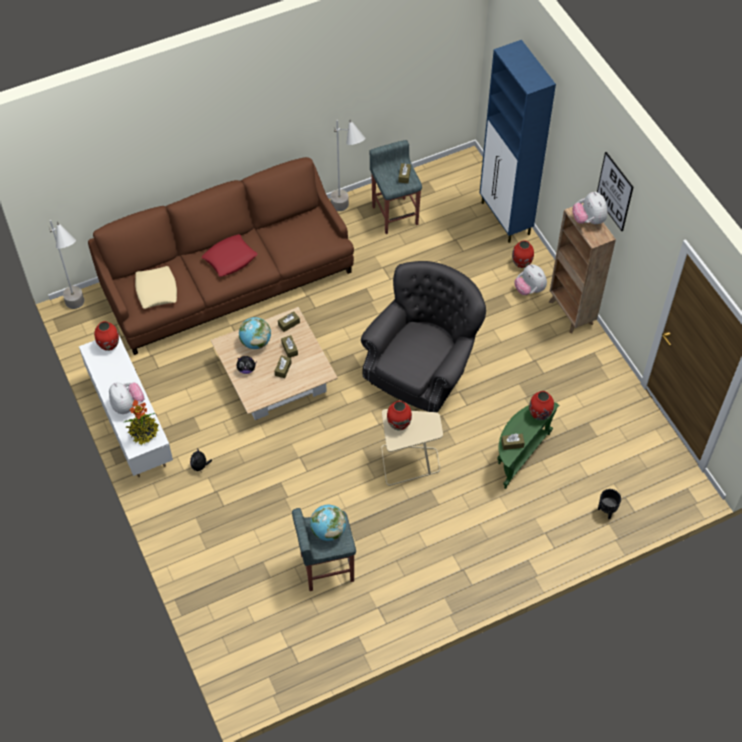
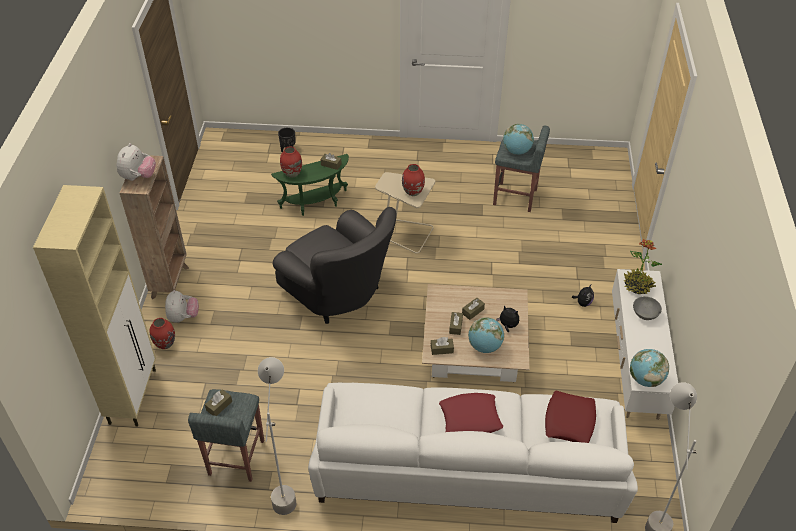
camera: 150 degrees left, 10 degrees down
(109, 345) = (645, 379): red vase -> globe
(128, 405) = (645, 314): plush toy -> grey bowl
(156, 290) = (569, 421): beige pillow -> red pillow
(228, 279) = (466, 470): brown sofa -> white sofa
(421, 370) = (339, 294): grey armchair -> grey armchair turned 105 degrees counterclockwise
(505, 219) = (133, 395): blue cabinet -> beige cabinet
(614, 191) = (112, 135): picture -> none

